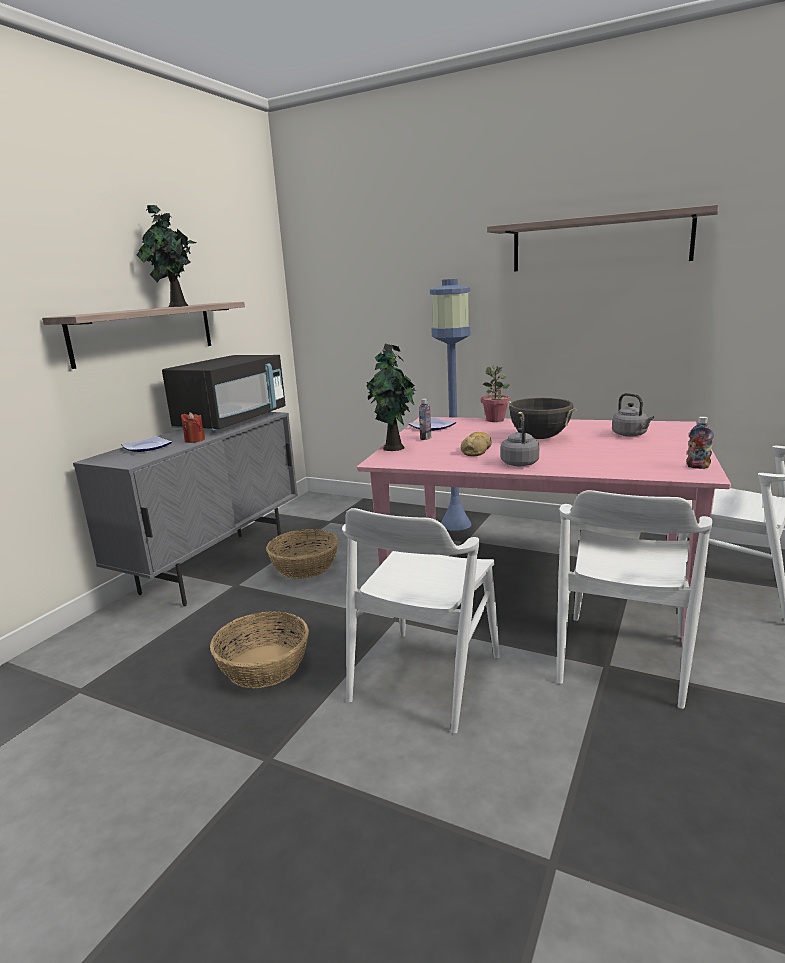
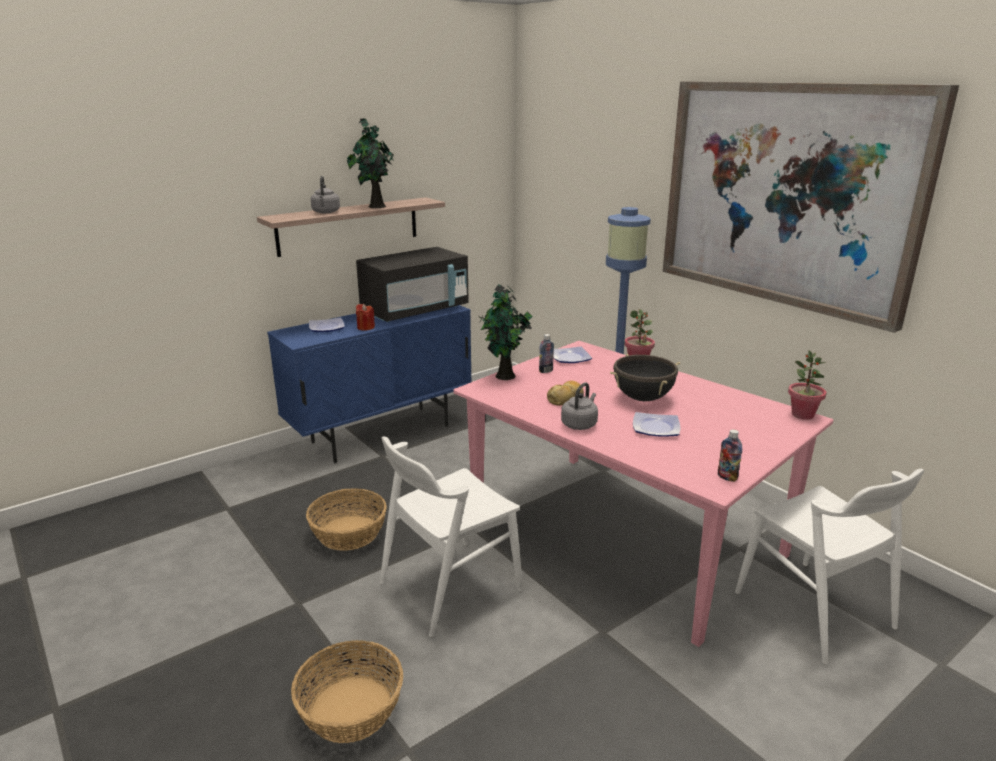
camera: 25 degrees right, 5 degrees up
(216, 566) = (381, 434): grey cabinet -> blue cabinet
(304, 566) = (446, 454): basket -> basket (350, 708)
(584, 451) = (655, 427): none -> plate
(599, 242) = (786, 195): shelf -> picture
(622, 659) = (623, 632): white chair -> none
(631, 435) = (733, 418): grey kettle -> grey kettle (326, 212)
(673, 423) = (802, 415): none -> potted plant

